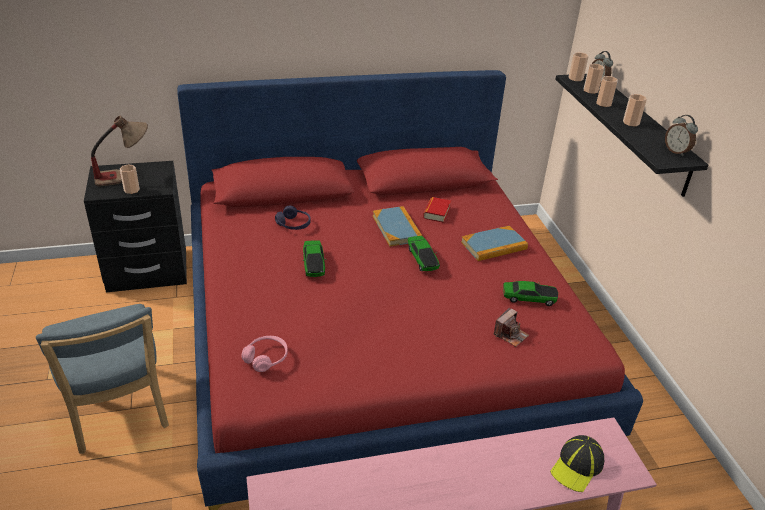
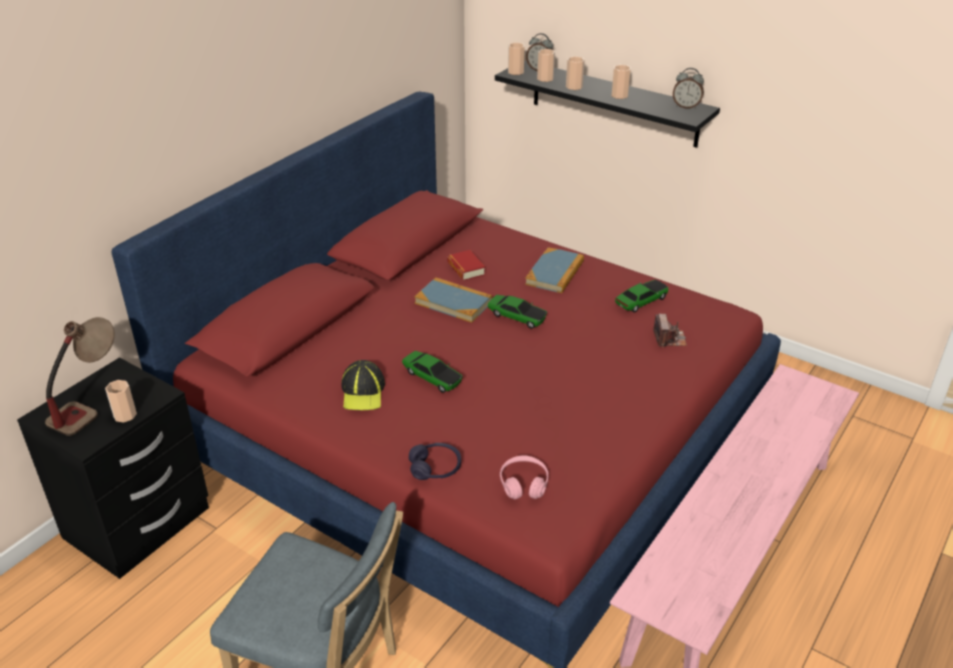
camera: 40 degrees left, 0 degrees up
(293, 224) = (352, 353): purple headphones -> purple headphones (435, 468)
(577, 466) = (805, 415): cap -> cap (363, 392)

